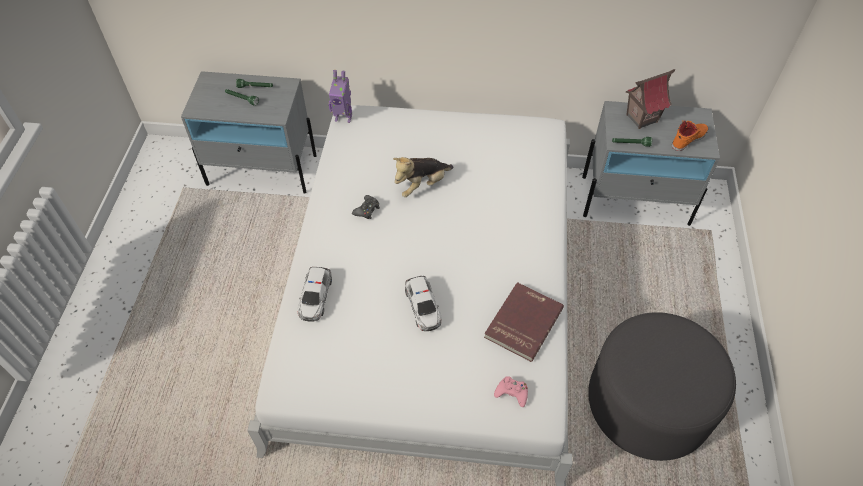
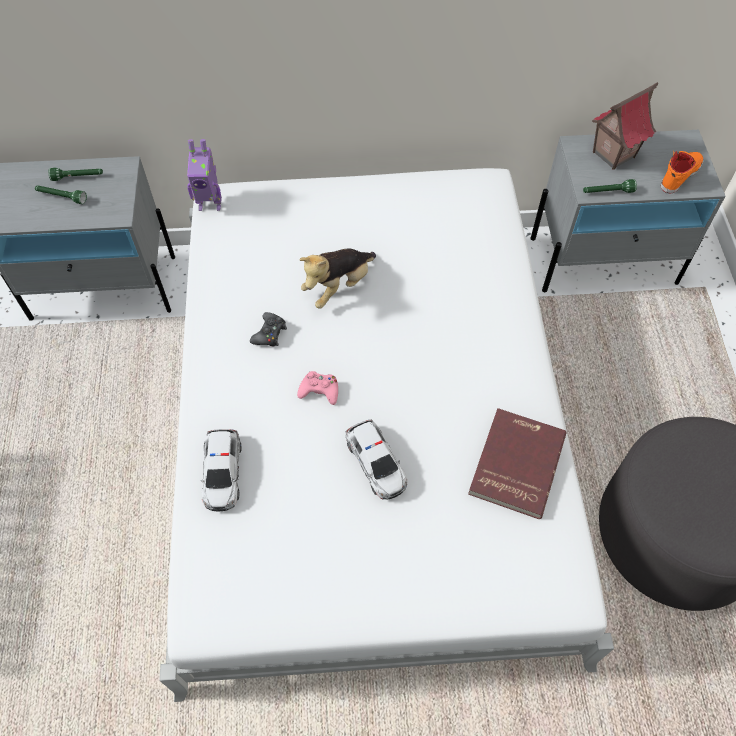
camera: 10 degrees left, 5 degrees up
(512, 393) = (523, 569): pink game controller -> pink game controller (319, 390)

